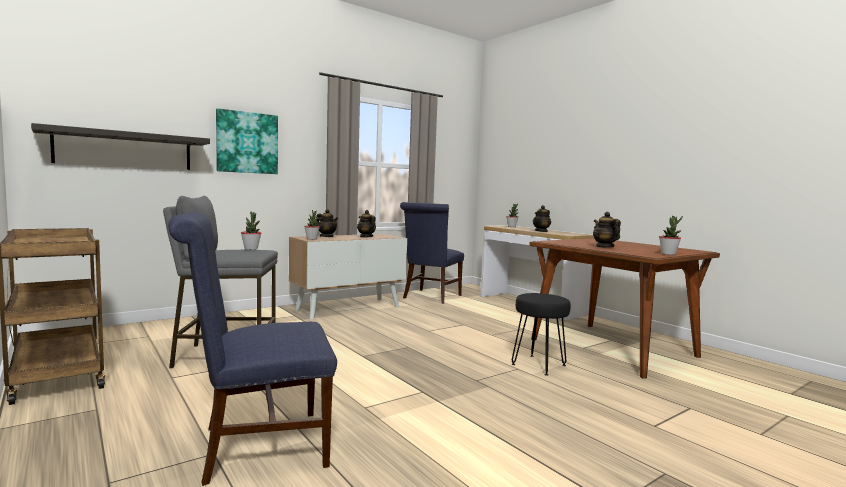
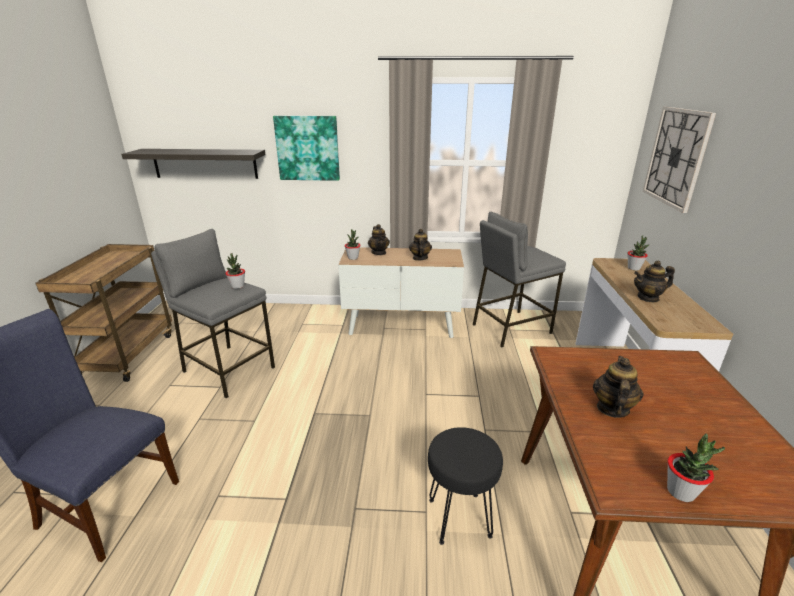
camera: 40 degrees right, 20 degrees up
(430, 297) = (510, 328): blue chair -> grey stool
(515, 156) = (676, 157): none -> wall clock

